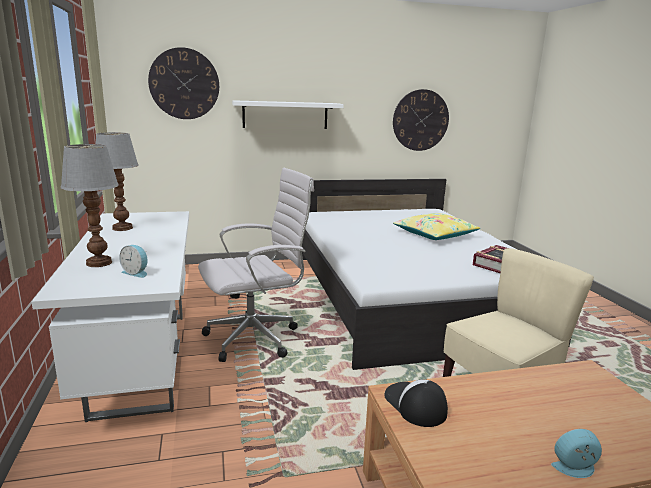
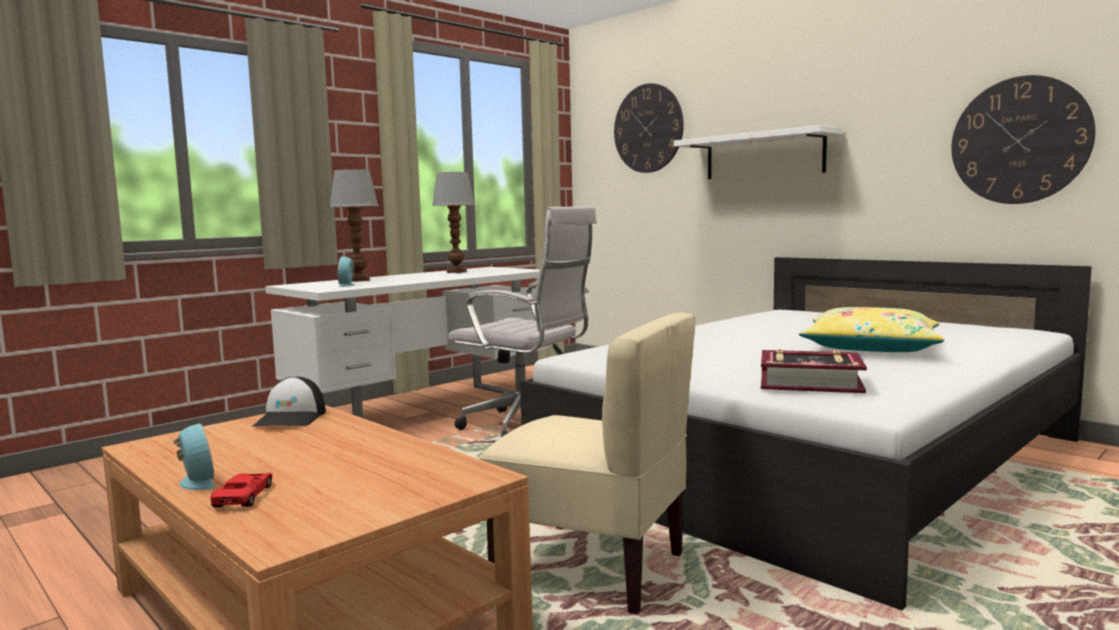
camera: 60 degrees right, 10 degrees down
(415, 404) = (291, 418): cap -> cap turned 150 degrees clockwise
(610, 451) = (245, 495): none -> red toy car

